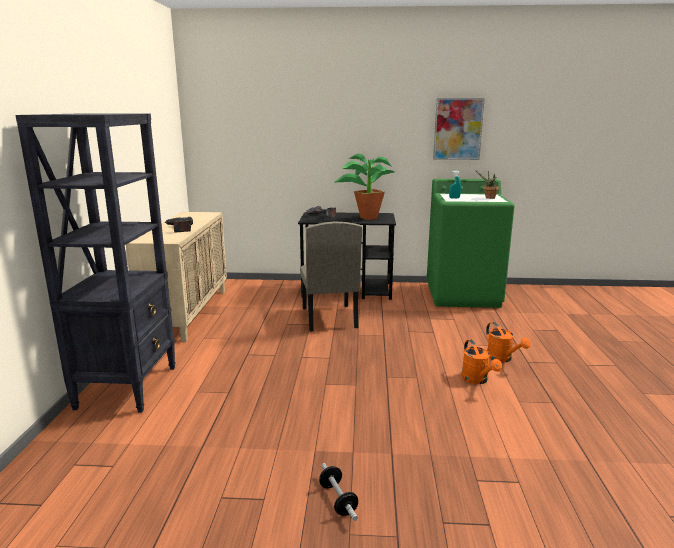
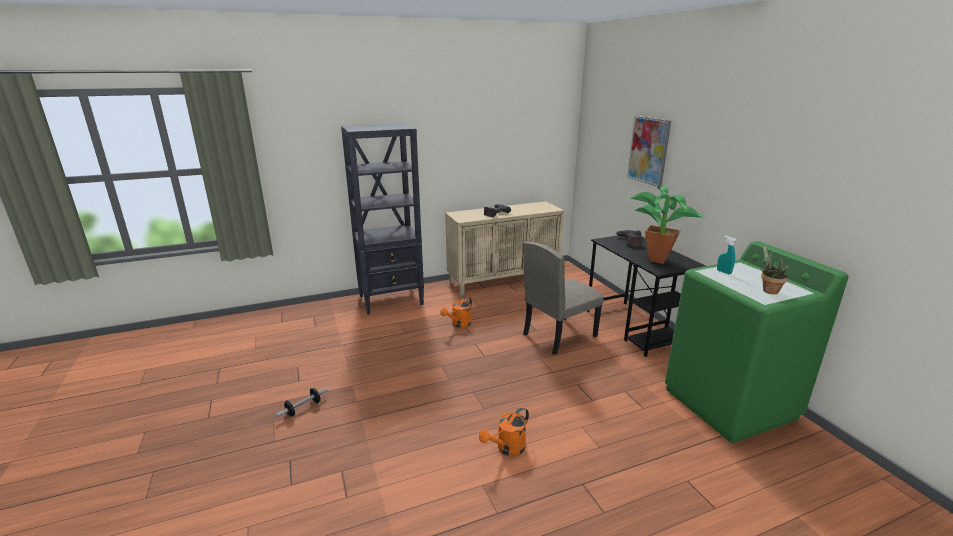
camera: 65 degrees right, 5 degrees up
(458, 129) = (810, 181): picture -> picture (649, 150)
(502, 359) = (572, 461): orange watering can -> orange watering can (459, 324)

